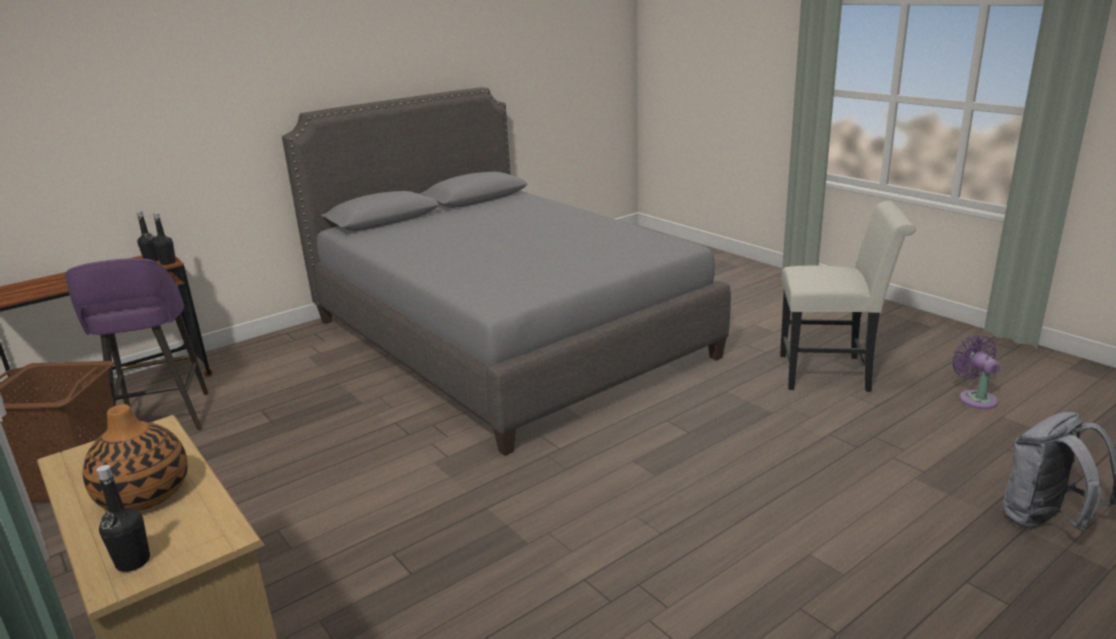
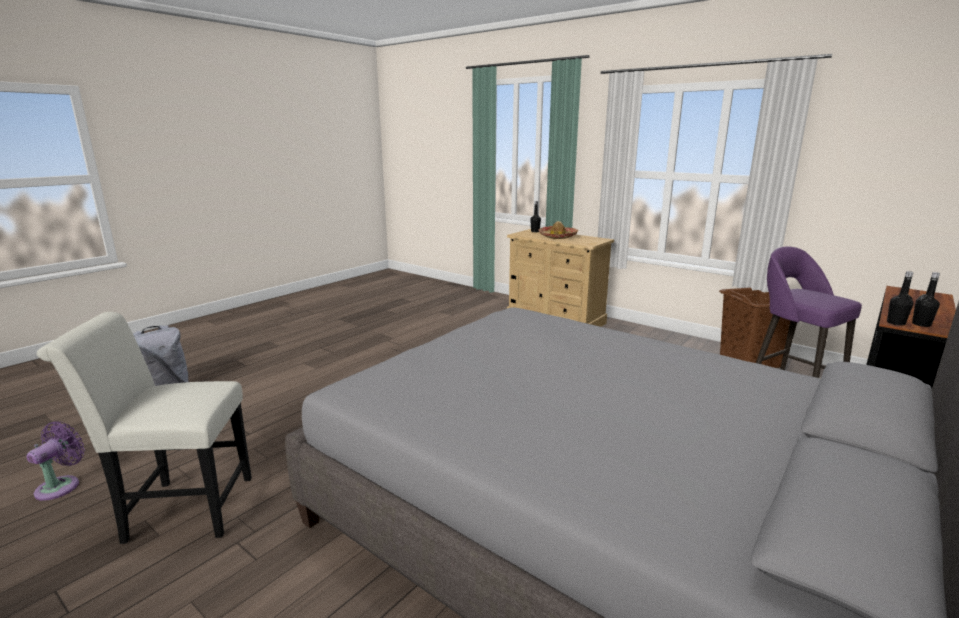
camera: 165 degrees right, 5 degrees down
(144, 494) = (557, 236): vase -> hat
(975, 398) = (61, 485): purple fan -> purple fan turned 135 degrees counterclockwise

